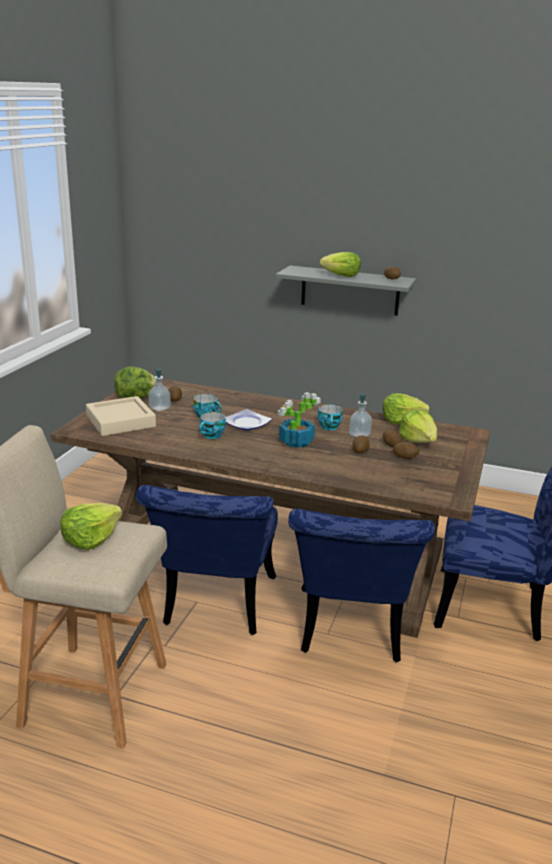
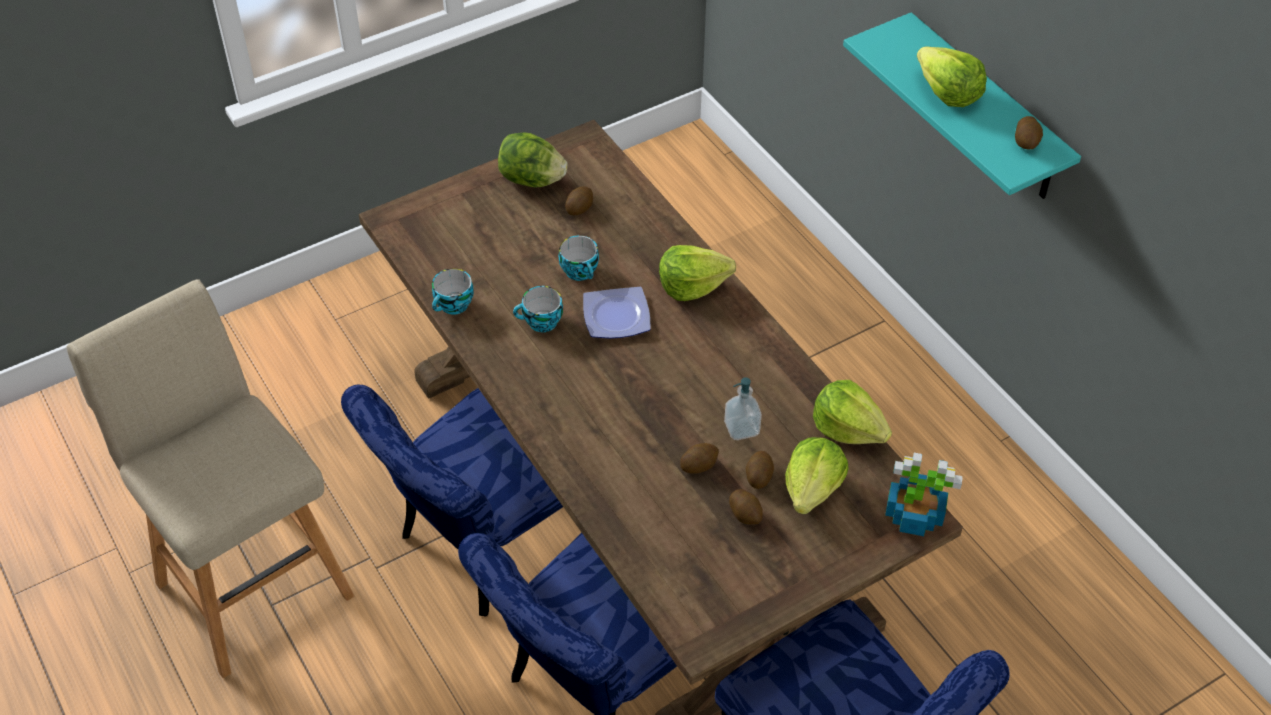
camera: 40 degrees right, 25 degrees up
(90, 539) = (220, 452): lettuce -> lettuce (692, 285)
(120, 421) = (461, 229): beige tray -> none
(159, 408) = (539, 221): soap dispenser -> none
(295, 442) = (634, 396): potted plant -> potted plant (913, 514)
(330, 427) = (719, 388): cup -> cup (454, 306)
(350, 290) = (986, 111): grey shelf -> turquoise shelf

